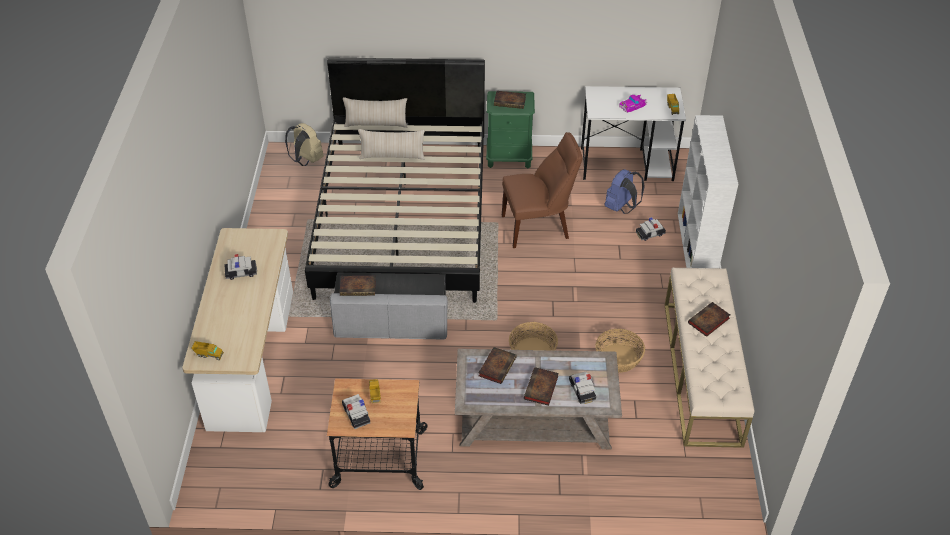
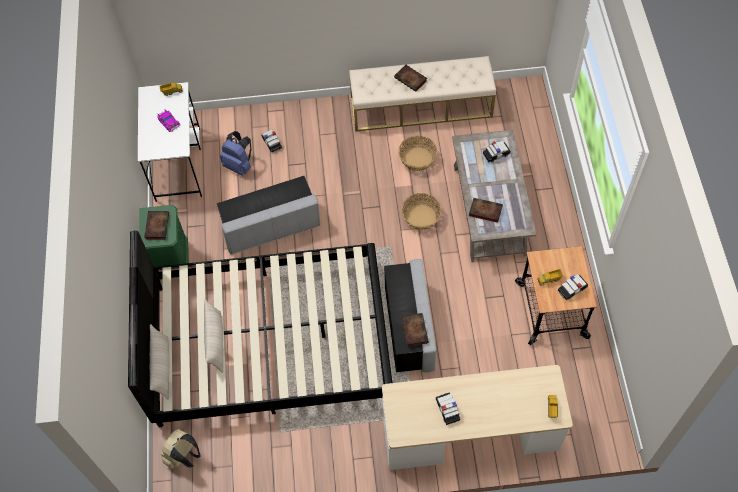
camera: 95 degrees left, 15 degrees up
(538, 227) = (271, 226): brown chair -> grey ottoman
(541, 389) = (500, 180): book -> none
(696, 248) = (286, 111): white bookcase -> none

